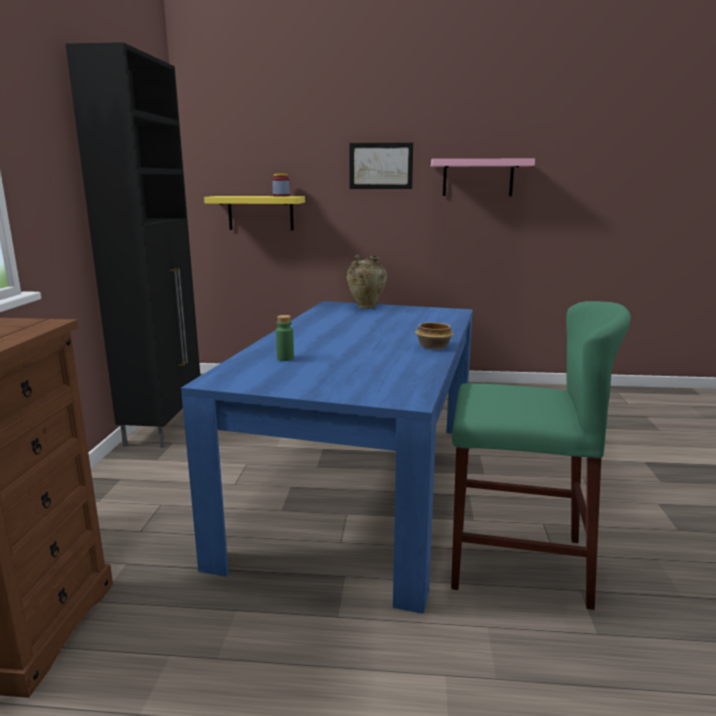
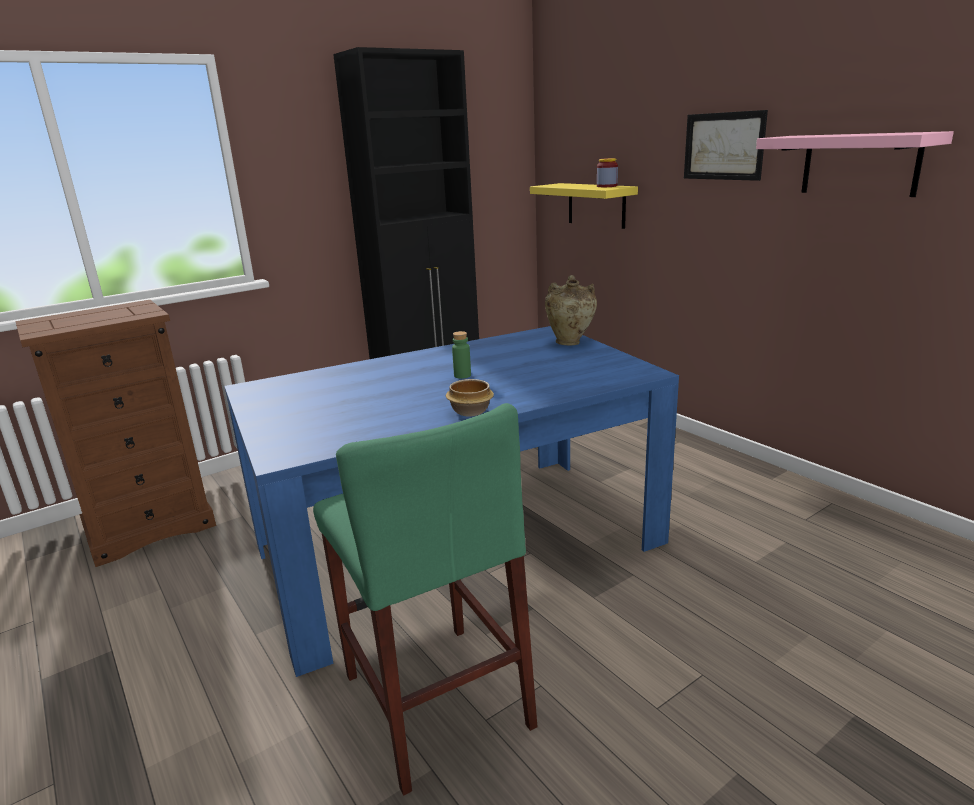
camera: 50 degrees right, 5 degrees up
(285, 358) = (338, 382): green bottle -> green bottle (462, 375)

